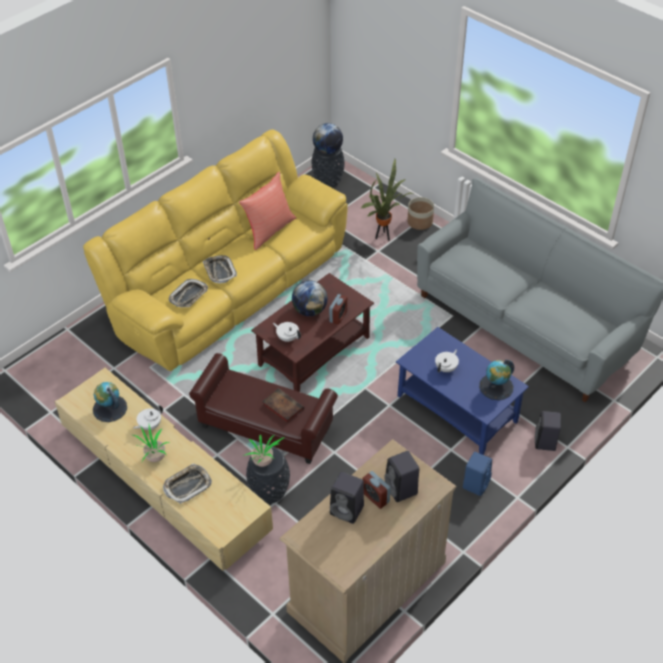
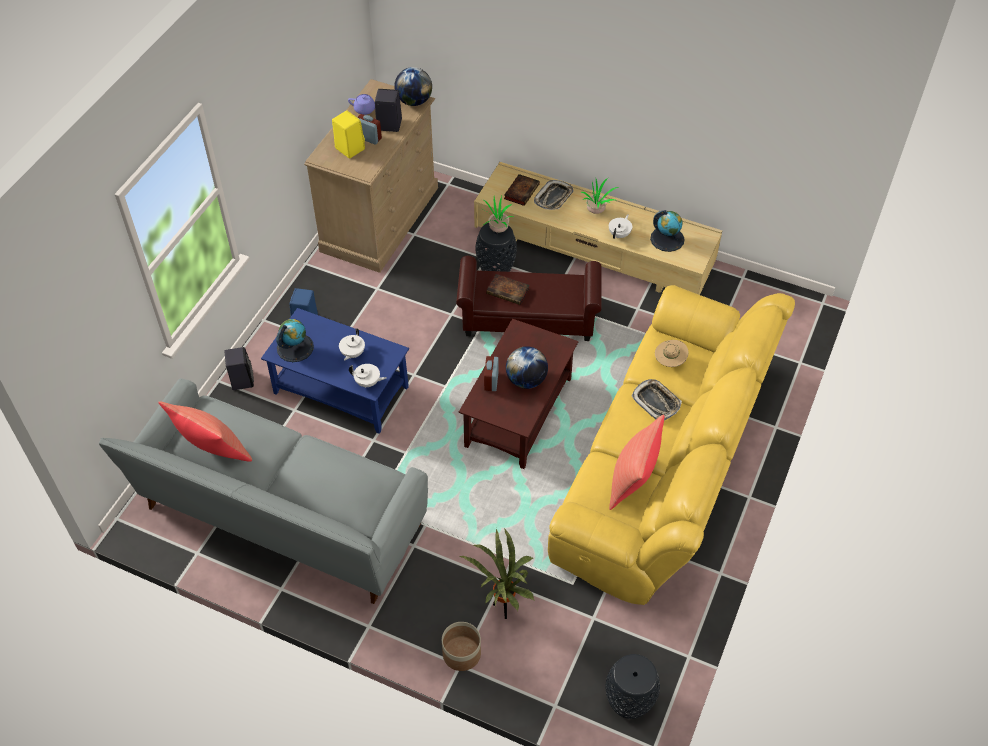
camera: 160 degrees right, 5 degrees up
(189, 296) = (669, 361): tray -> beige hat
(215, 504) = (521, 191): none -> book
(287, 338) = (534, 342): white teapot -> white teapot (368, 382)
(328, 150) = (632, 668): globe -> globe (414, 101)
(367, 541) = (365, 110): none -> purple teapot
(402, 489) = (349, 148): black speaker -> yellow speaker
(577, 306) = (212, 450): none -> red pillow

